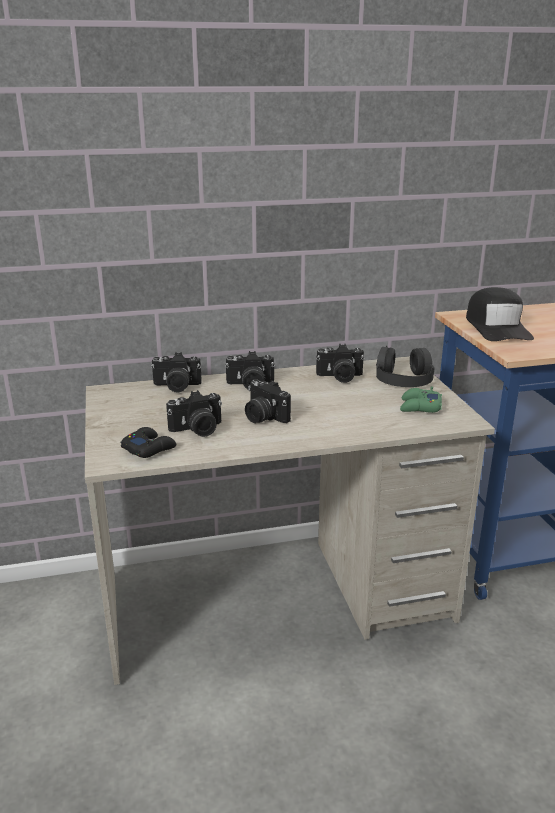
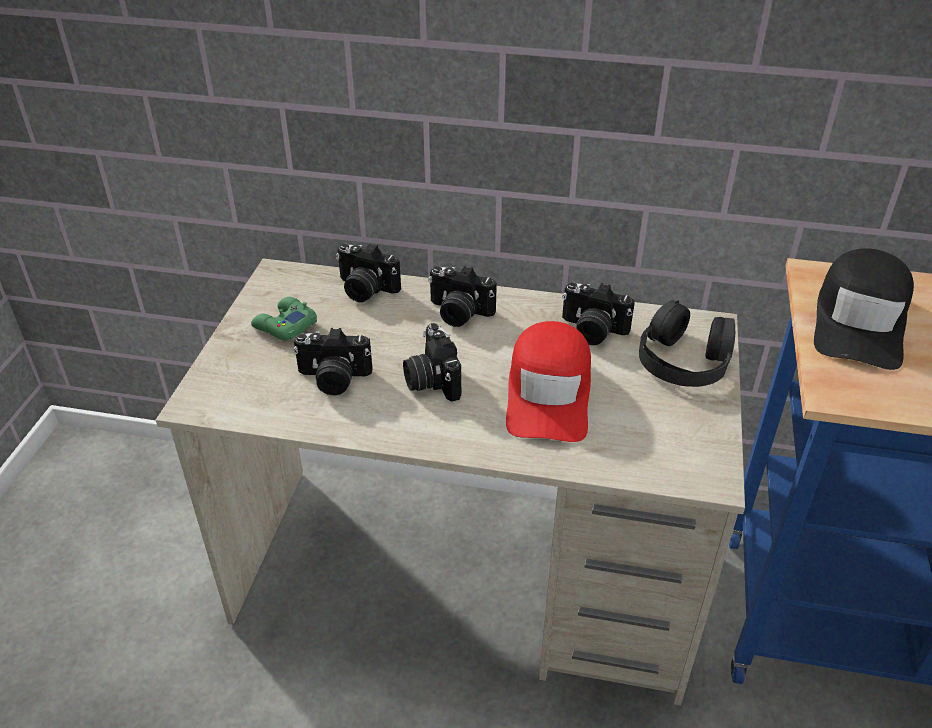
camera: 25 degrees right, 15 degrees up
(149, 448) = (255, 394): black game controller -> none
(342, 407) = (549, 393): none -> red cap
(419, 407) = (662, 427): green game controller -> green game controller (284, 325)

